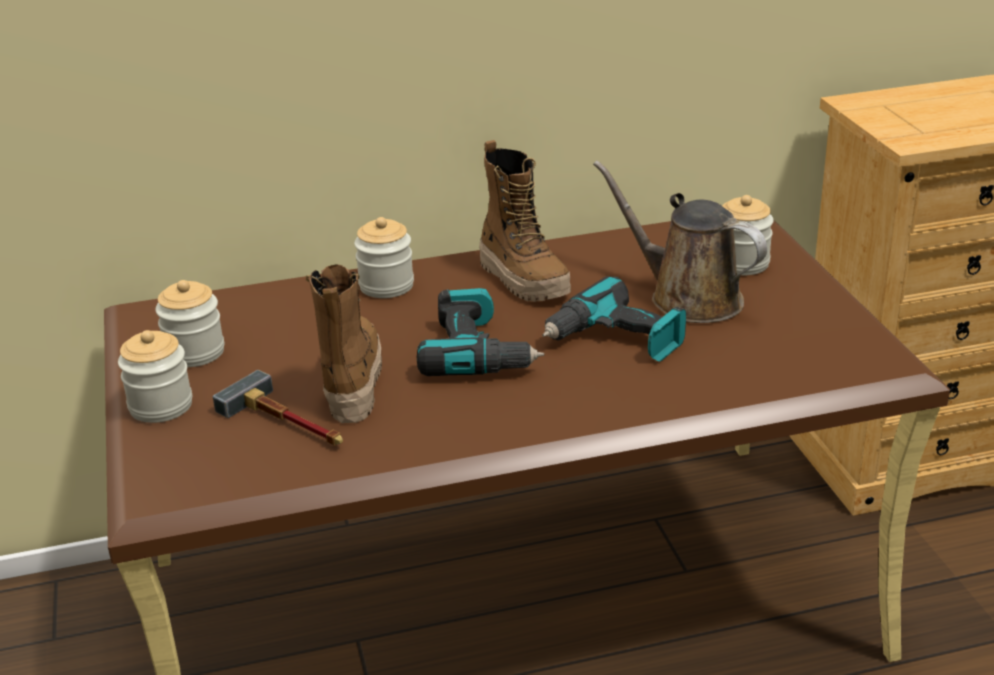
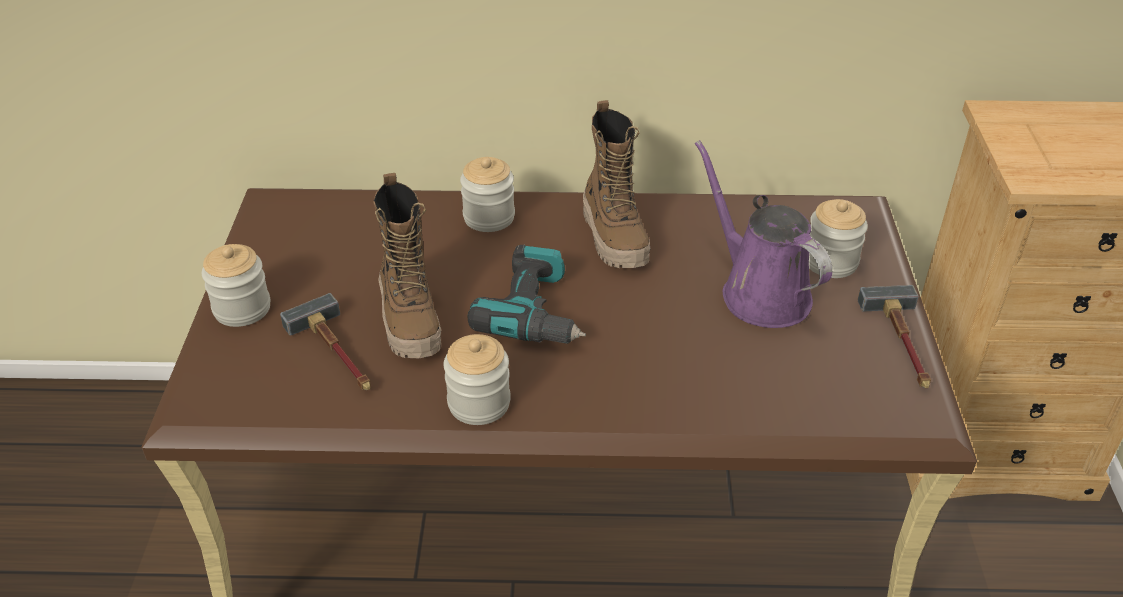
camera: 15 degrees right, 10 degrees up
(195, 352) = (295, 256): jar -> jar (479, 403)
(351, 382) = (410, 320): boot -> boot turned 150 degrees clockwise
(615, 340) = (668, 328): power drill -> none
(688, 298) = (759, 292): brown watering can -> purple watering can
(841, 312) = (903, 344): none -> hammer

